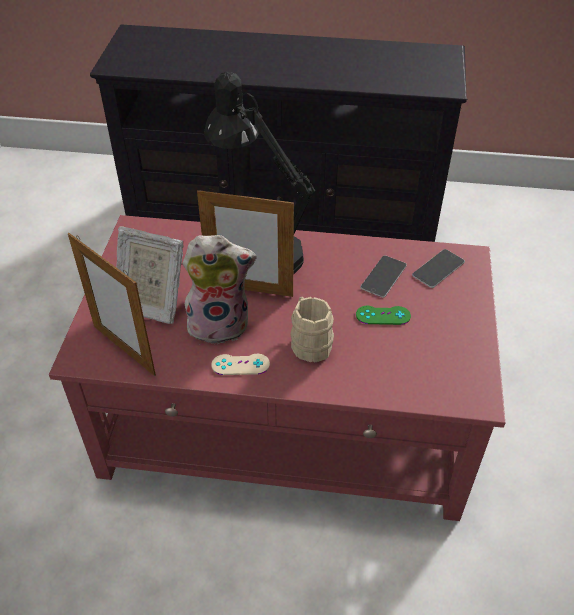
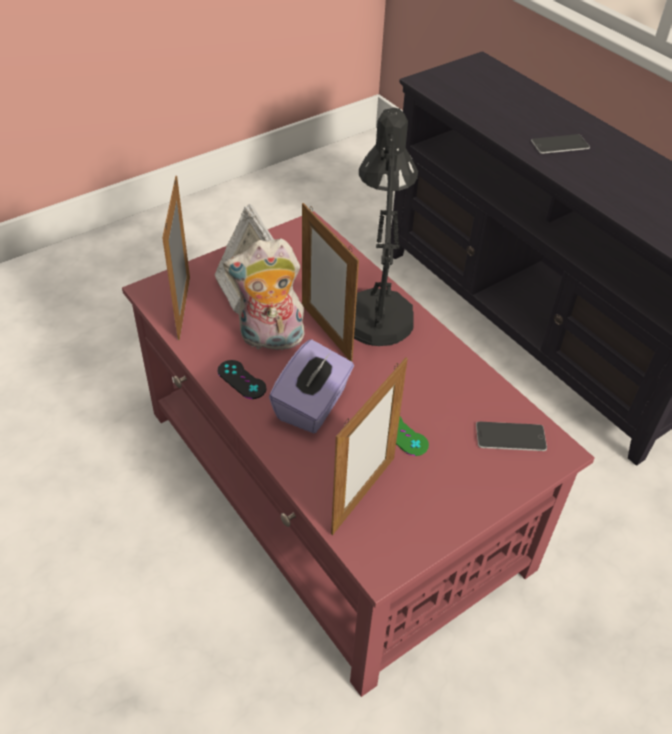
camera: 45 degrees right, 0 degrees up
(220, 323) = (270, 340): plush toy -> plush toy turned 135 degrees clockwise
(240, 364) = (241, 379): beige game controller -> black game controller
(309, 342) = (312, 405): beige mug -> purple tissue box
(383, 276) = (449, 404): phone -> phone (560, 144)
(414, 369) = (363, 494): none -> picture frame

